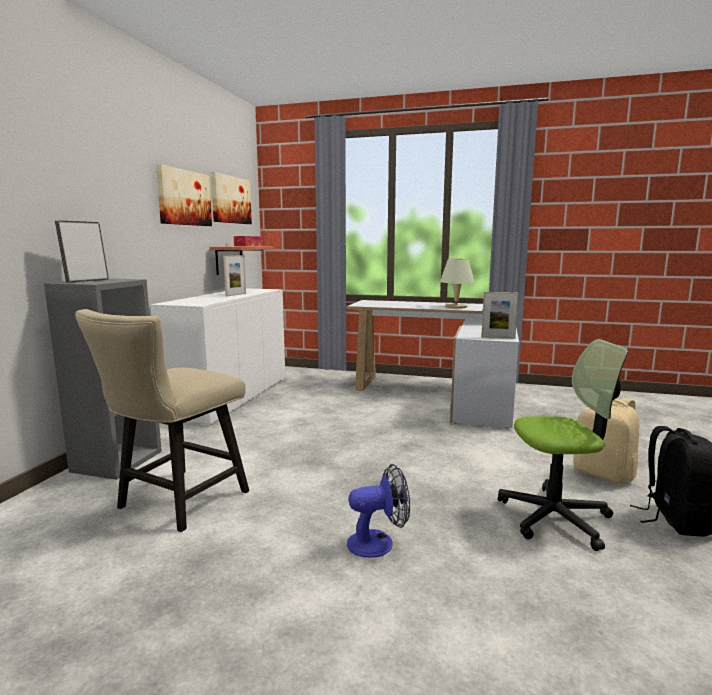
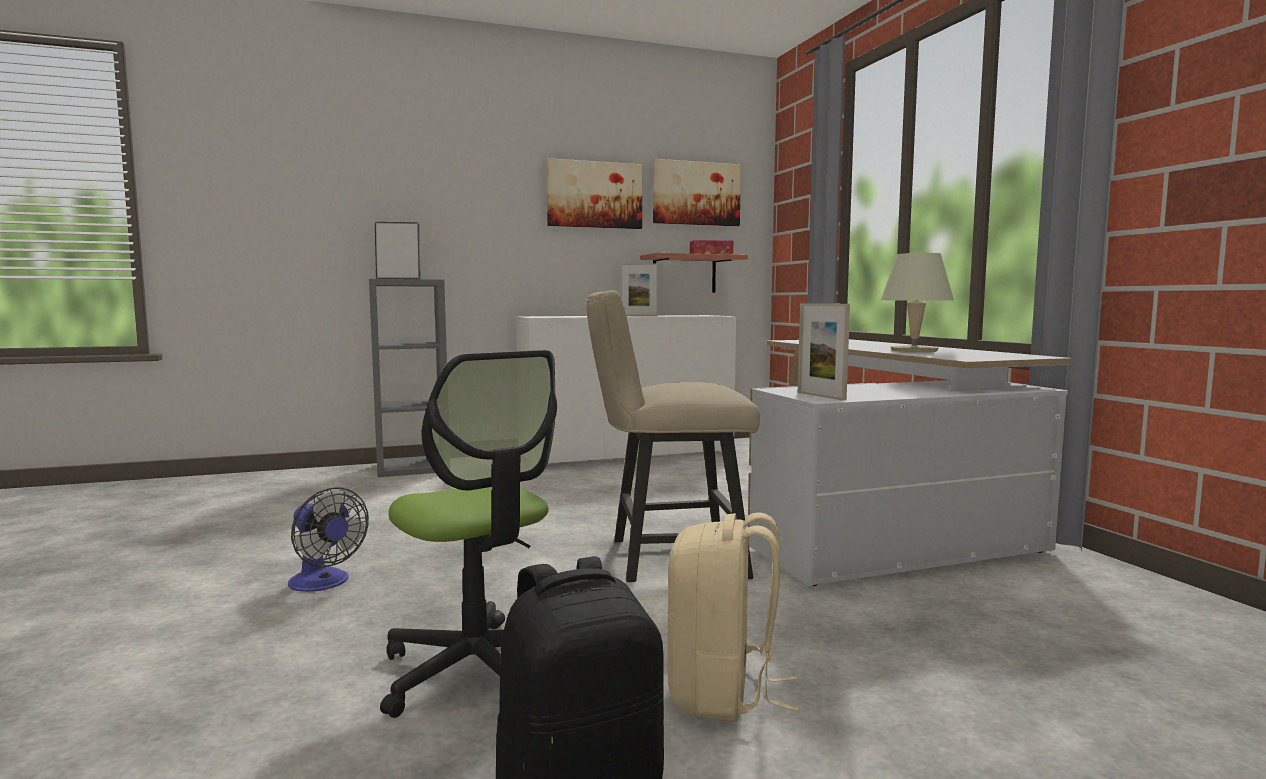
camera: 55 degrees right, 5 degrees down
(176, 503) = (349, 502): beige chair -> beige chair (665, 558)

